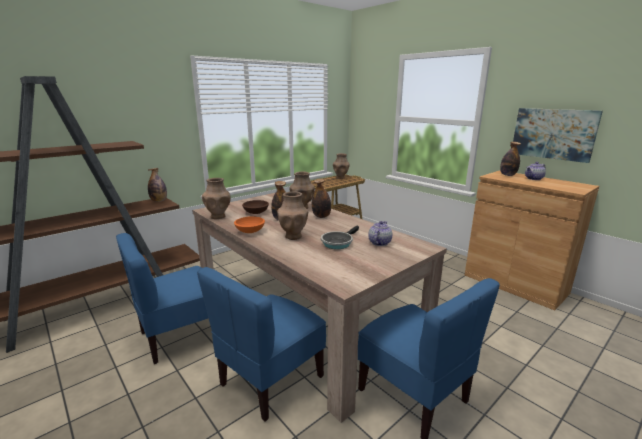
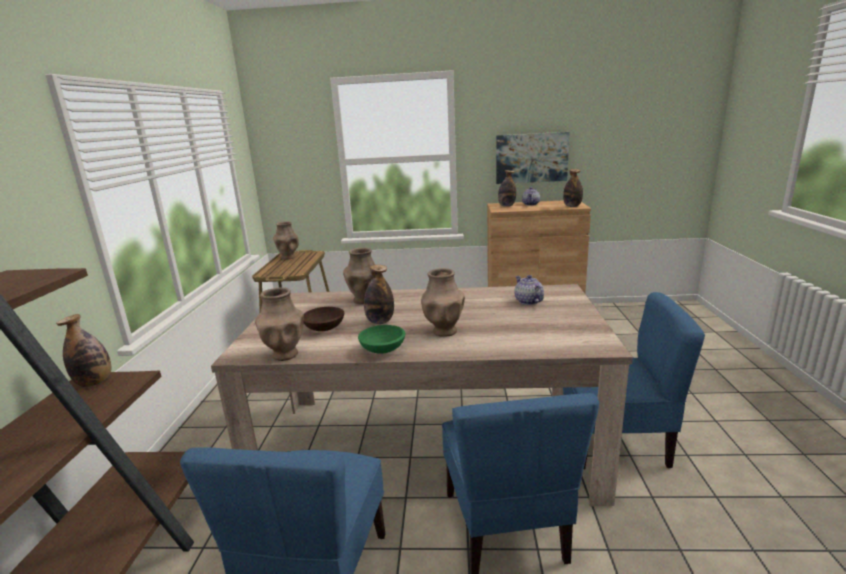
camera: 45 degrees left, 0 degrees up
(250, 231) = (382, 349): orange bowl -> green bowl
(321, 216) = (412, 301): bottle -> bottle (572, 206)
(338, 242) = (499, 317): frying pan -> none

